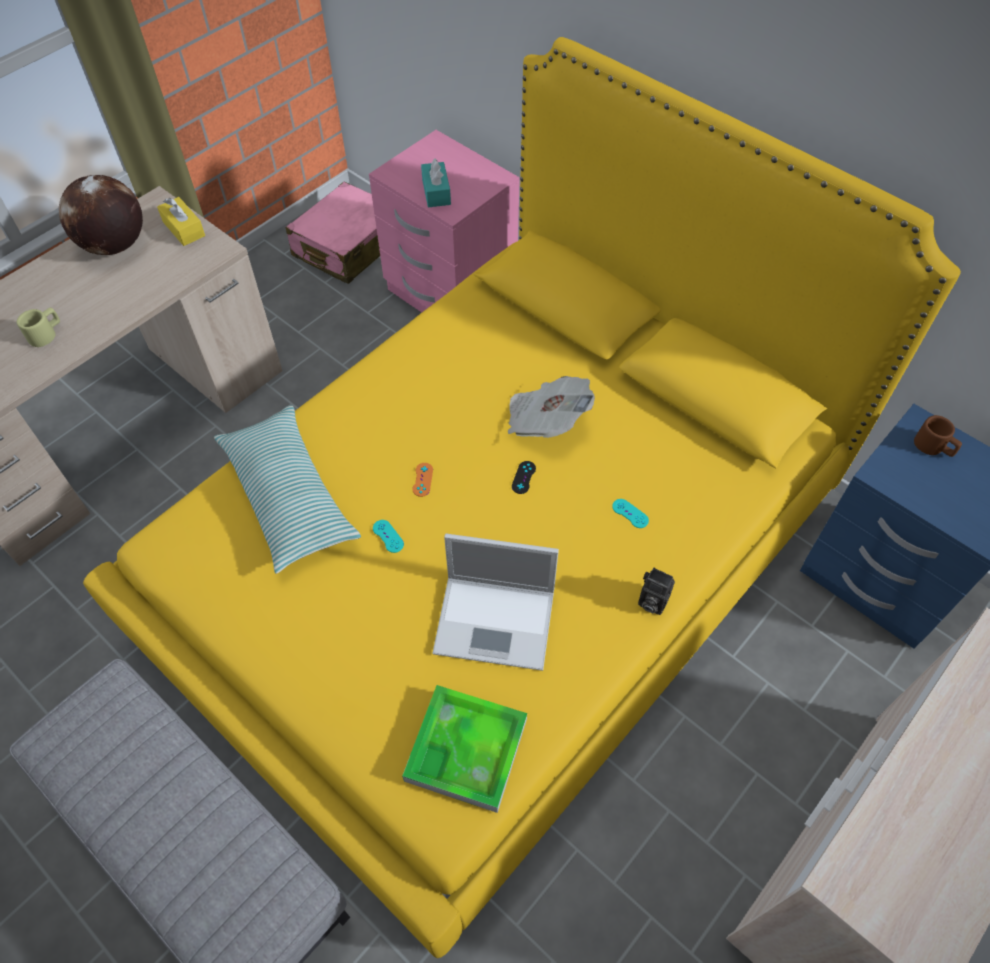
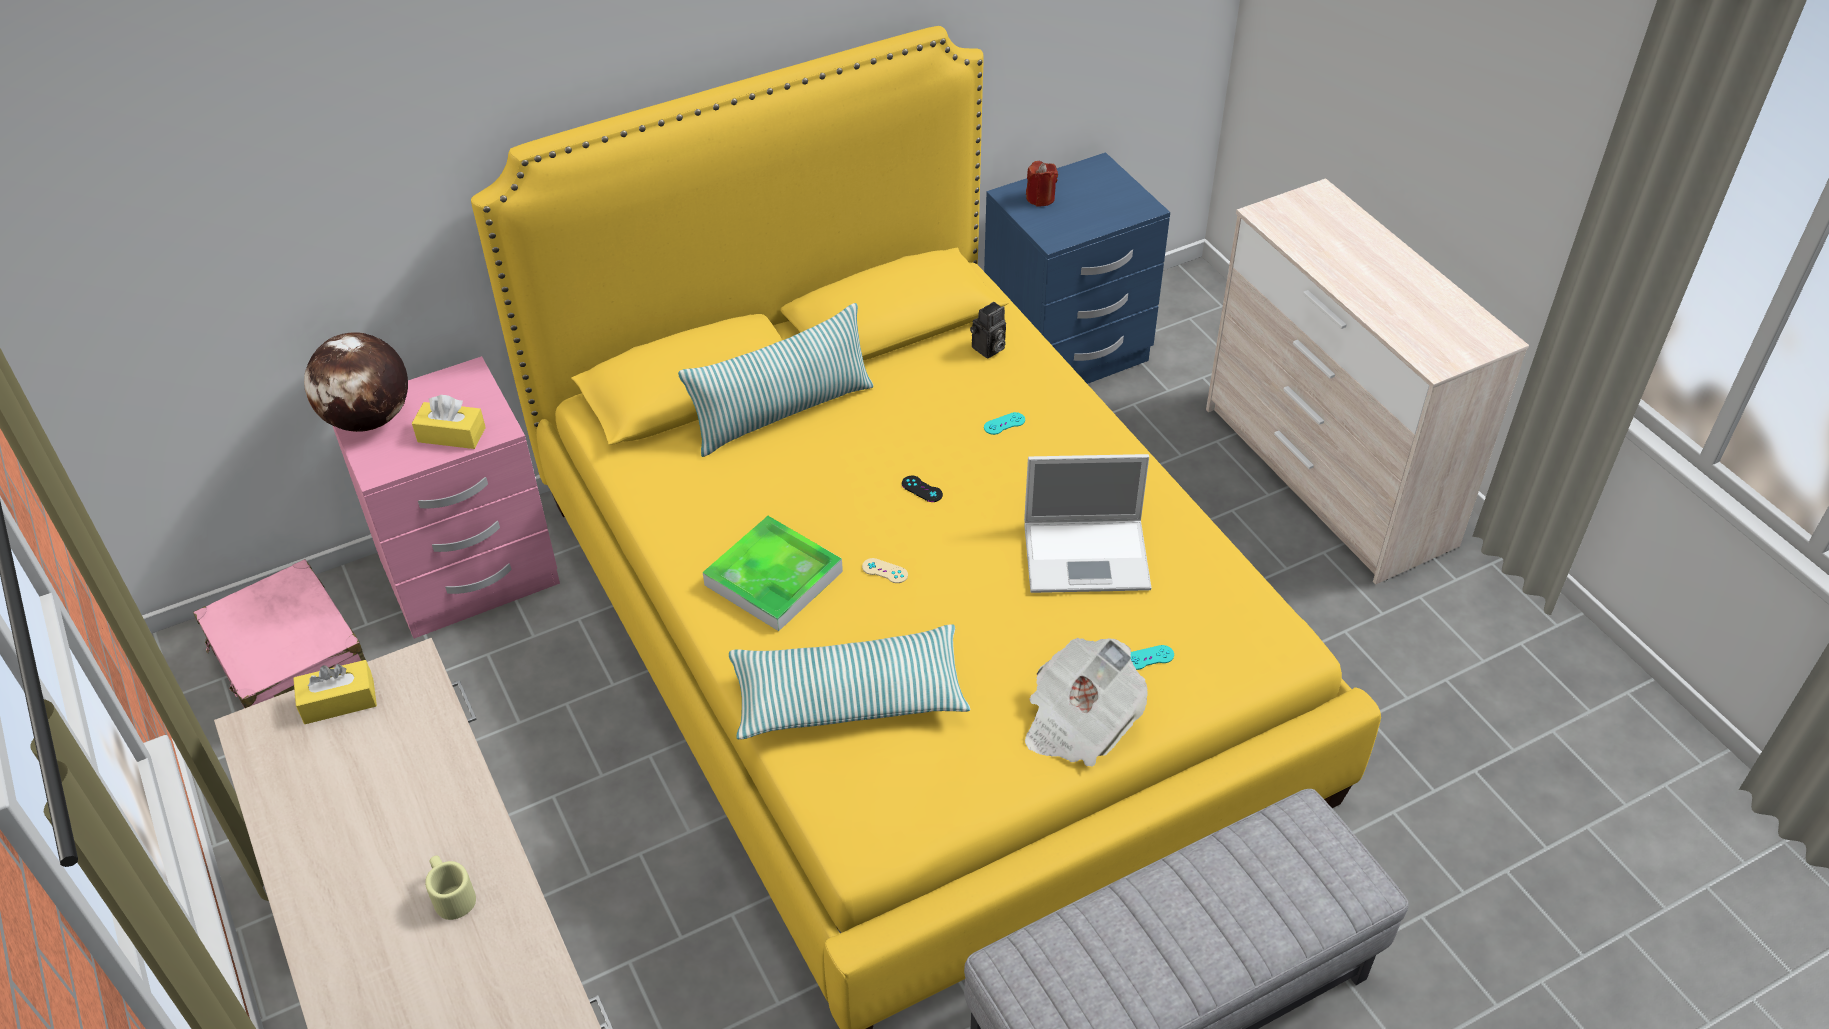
camera: 70 degrees left, 10 degrees down
(114, 245) = (314, 790): globe -> globe (369, 419)
(388, 536) = (948, 617): turquoise game controller -> turquoise game controller (1149, 657)
(422, 479) = (885, 571): orange game controller -> beige game controller
(436, 192) = (451, 435): turquoise tissue box -> yellow tissue box
(466, 750) = (1220, 613): tray -> tray (773, 578)
(497, 622) = (1089, 555): laptop -> laptop turned 60 degrees clockwise
(546, 420) = (855, 451): newspaper -> newspaper (1079, 722)
(567, 362) = (783, 413): none -> pillow
(651, 601) = (1109, 440): camera -> camera (988, 349)
(933, 447) = (1040, 198): brown mug -> red candle

